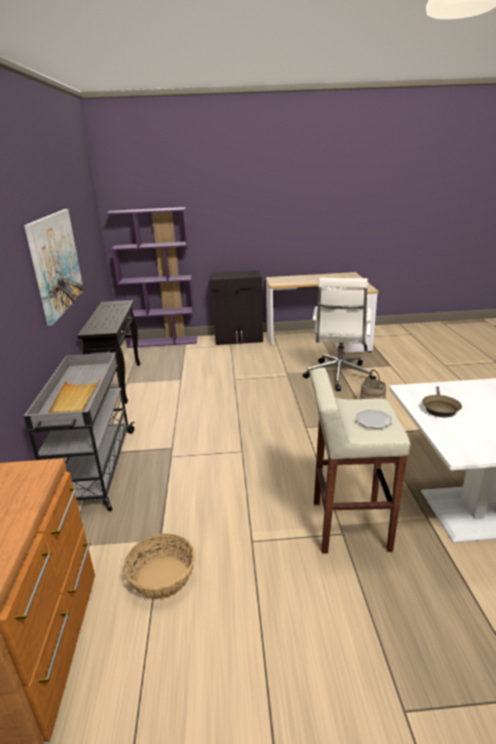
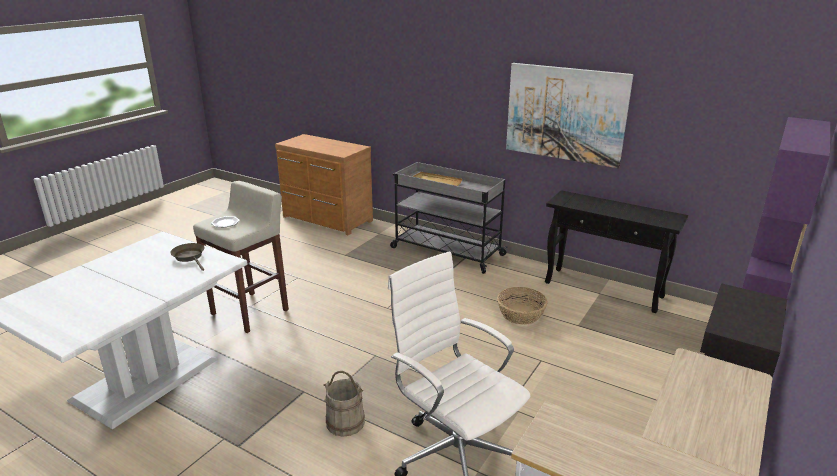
camera: 125 degrees right, 0 degrees up
(163, 577) = (318, 249): basket -> basket (520, 314)

